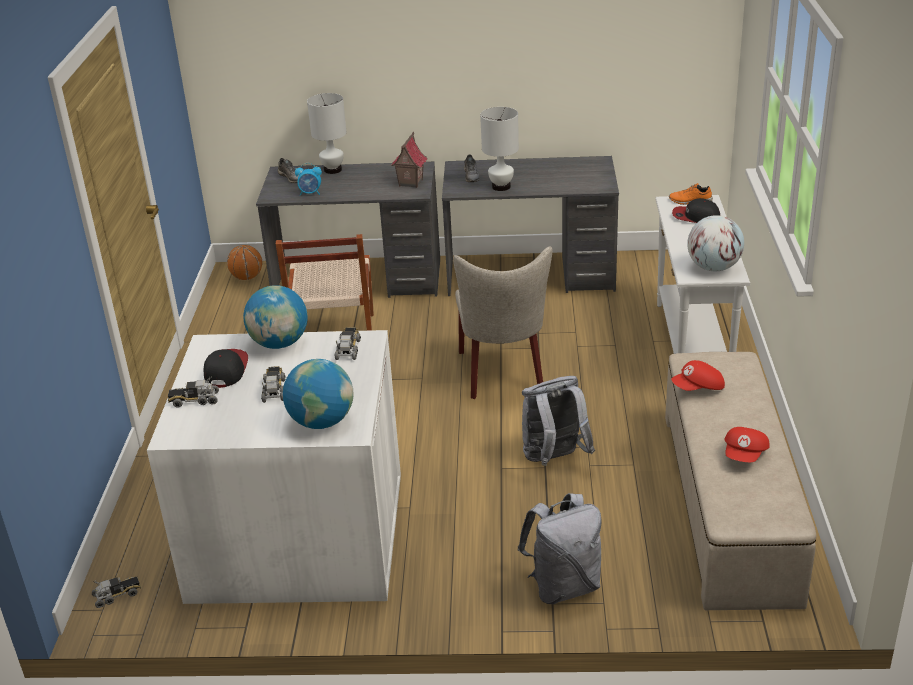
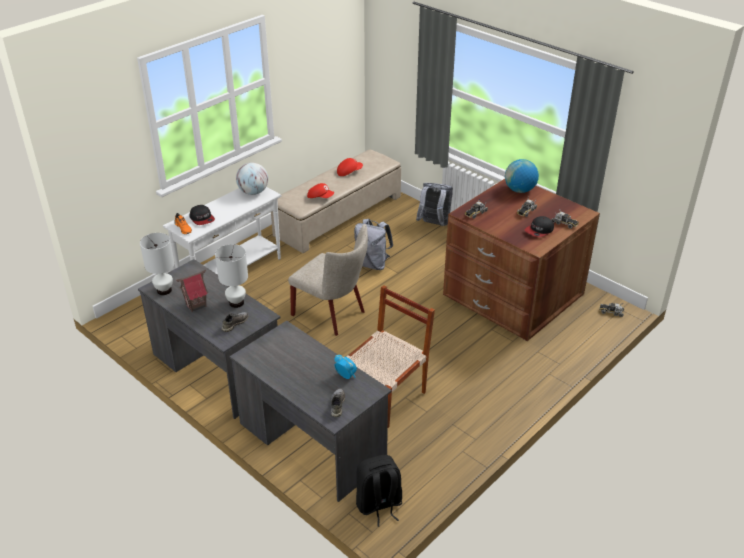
camera: 140 degrees left, 5 degrees up
(247, 277) = (379, 505): basketball -> black backpack
(280, 343) = (502, 231): globe -> none
(298, 533) = (512, 295): white dresser -> brown dresser
(332, 170) = (300, 394): white table lamp -> white table lamp (164, 290)
(410, 182) = (275, 343): toy house -> toy house (196, 305)
(503, 375) = (332, 314): beige chair -> beige chair turned 90 degrees clockwise

